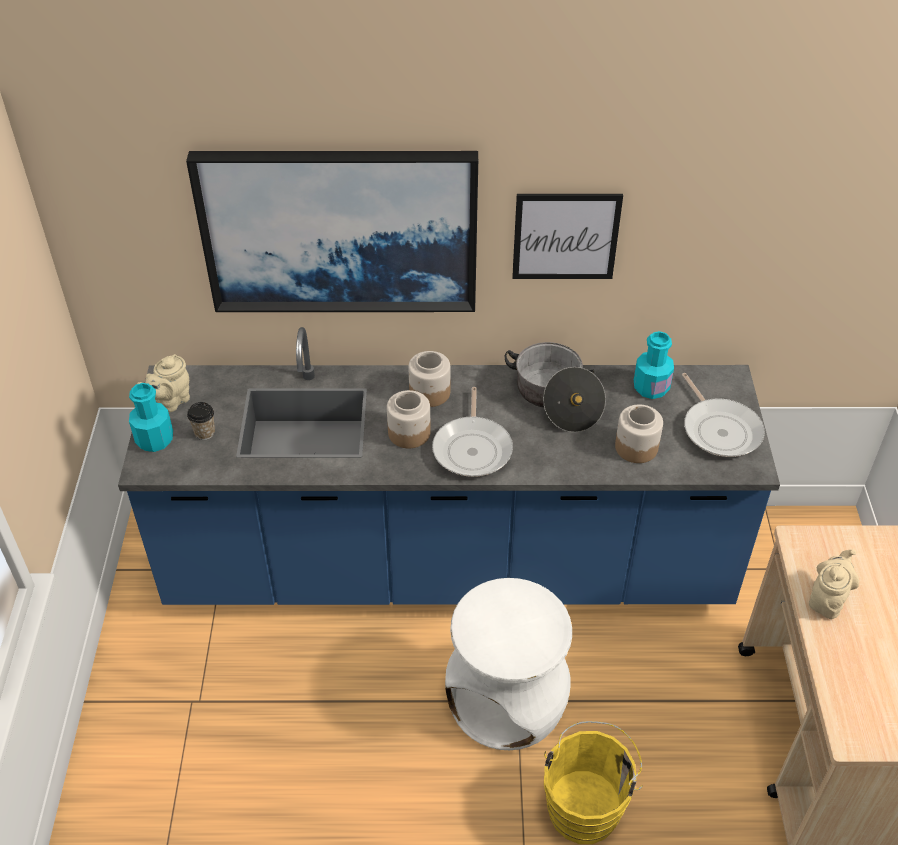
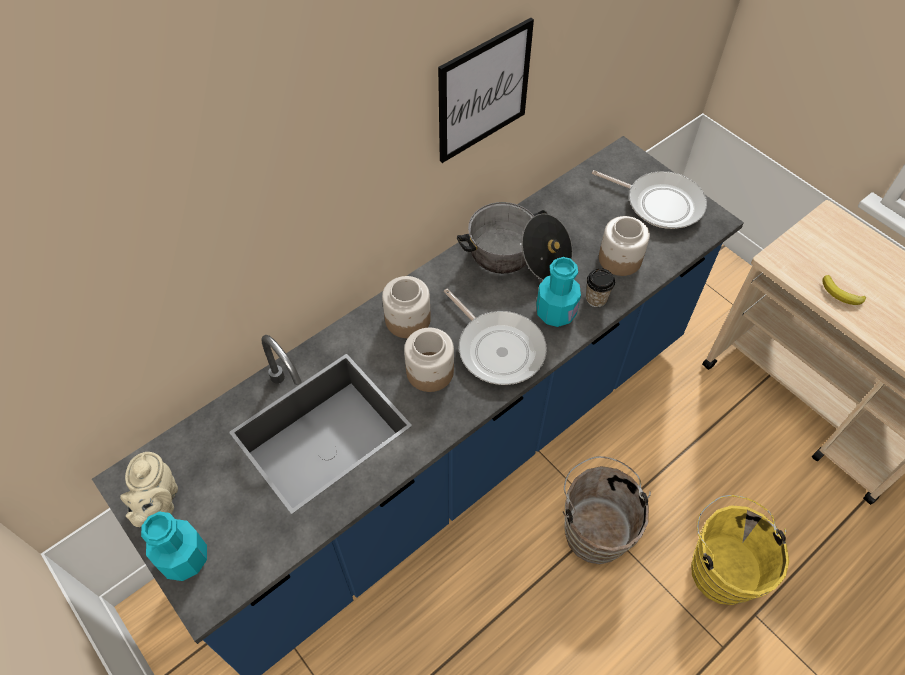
camera: 40 degrees left, 10 degrees up
(204, 433) = (232, 511): cup -> cup (596, 299)
(340, 230) = (265, 207): picture -> none
(507, 699) = (594, 528): white stool -> brown bucket
(651, 387) = (577, 199): turquoise bottle -> turquoise bottle (555, 312)
(827, 600) = (841, 294): beige teapot -> banana

